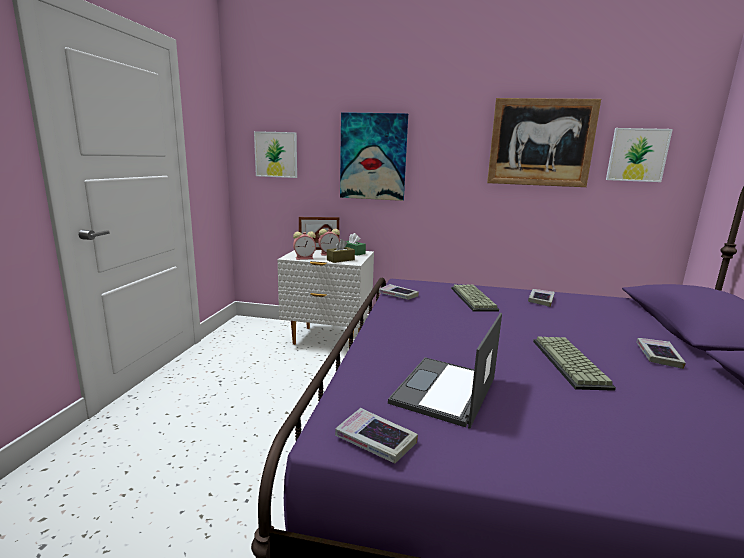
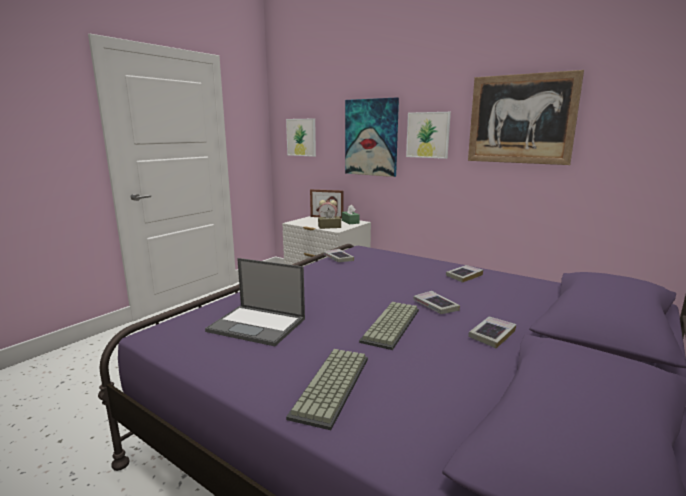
camera: 25 degrees right, 0 degrees up
(305, 258) = (304, 223): alarm clock -> none
(375, 440) = (170, 342): book -> book (435, 306)
(444, 391) = (258, 325): laptop -> laptop turned 120 degrees counterclockwise
(474, 299) = (399, 268): keyboard -> keyboard (333, 387)
(637, 155) = (630, 129): picture -> picture (428, 135)

